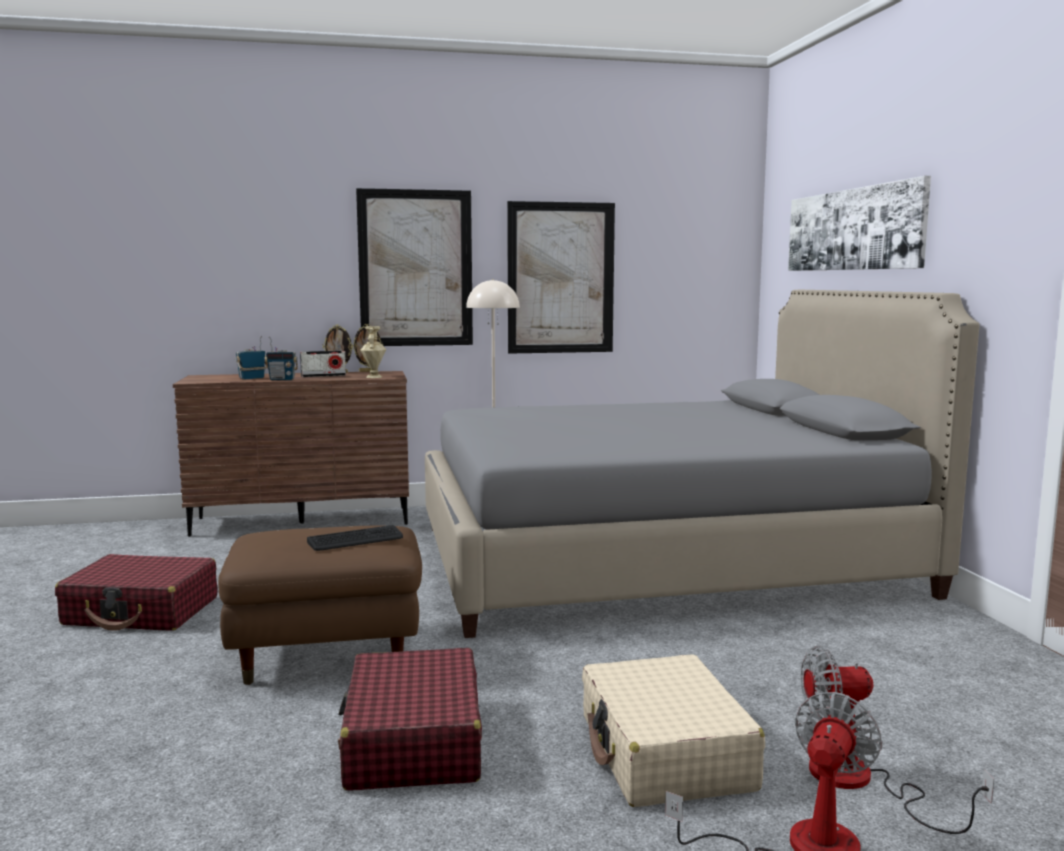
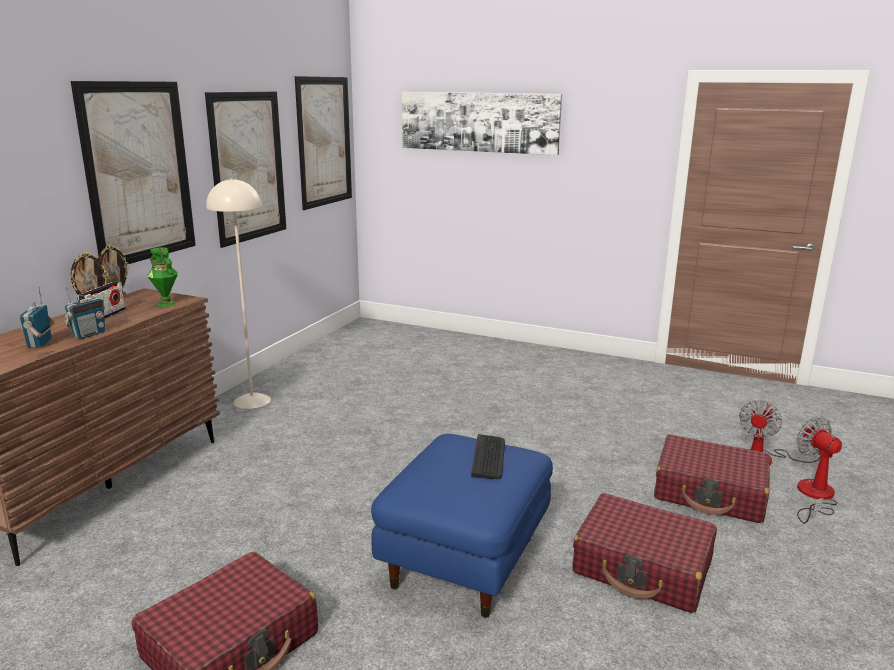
camera: 55 degrees left, 10 degrees up
(329, 653) = (465, 561): brown ottoman -> blue ottoman
(374, 377) = (167, 304): beige vase -> green vase
(658, 559) = (444, 389): grey bed -> none
(665, 753) = (710, 492): beige suitcase -> red suitcase
(697, 262) = (324, 141): none -> picture

